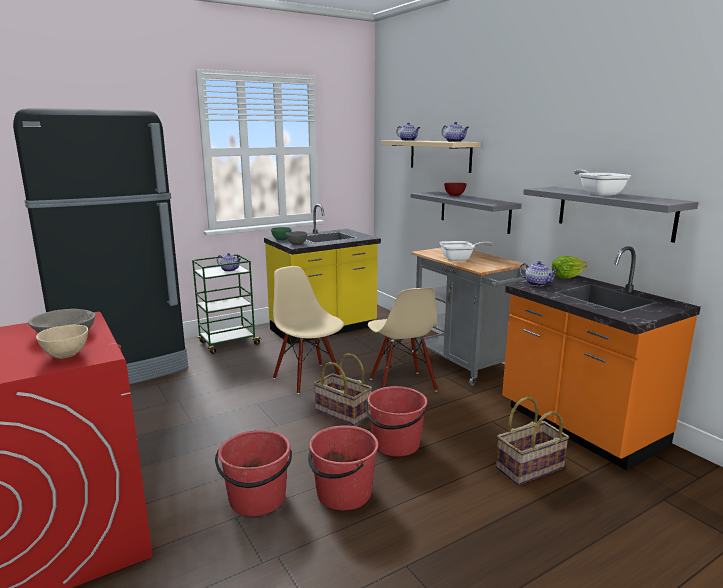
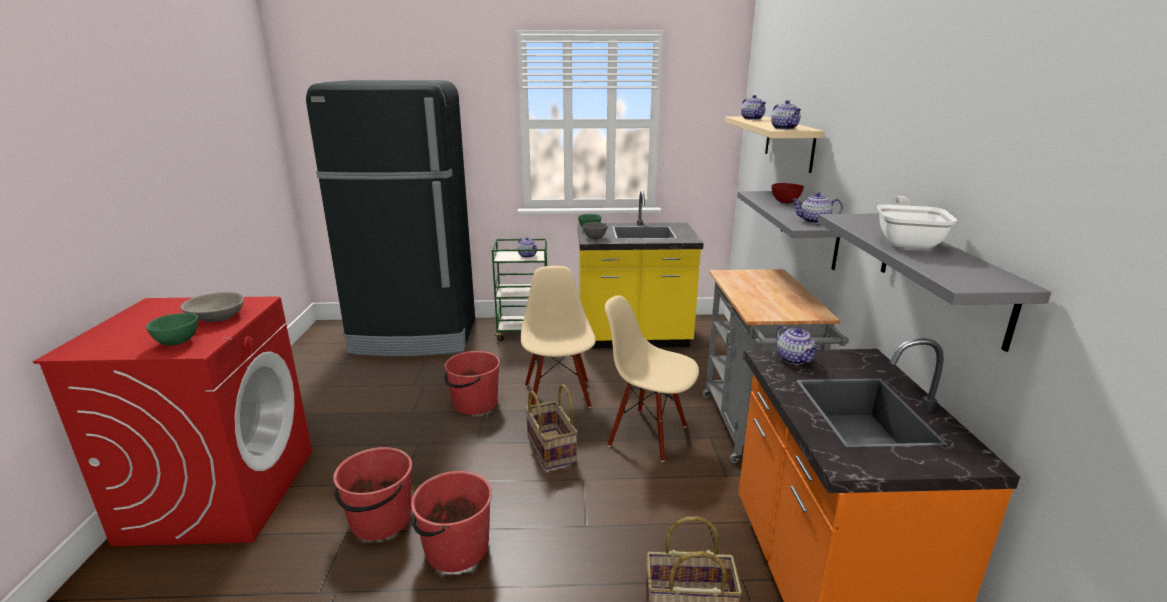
camera: 30 degrees right, 5 degrees up
(67, 355) = (179, 342): beige bowl -> green bowl
(395, 444) = (565, 510): red bucket -> red bucket (474, 403)
(402, 385) = (648, 435): beige chair -> beige chair turned 105 degrees clockwise
(460, 259) = (753, 293): frying pan -> none
(494, 201) = (813, 221): none -> teapot
(566, 277) = (860, 357): lettuce -> none

